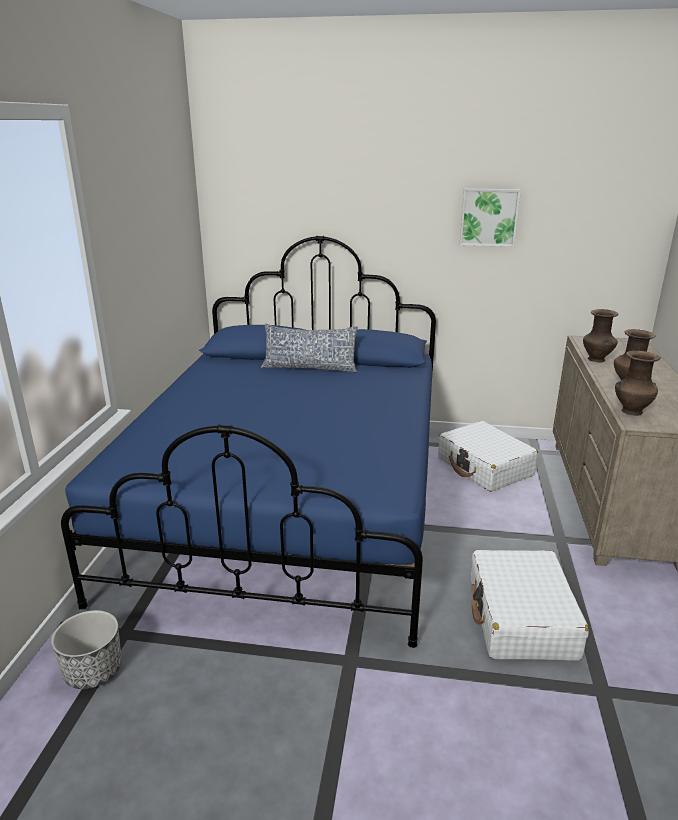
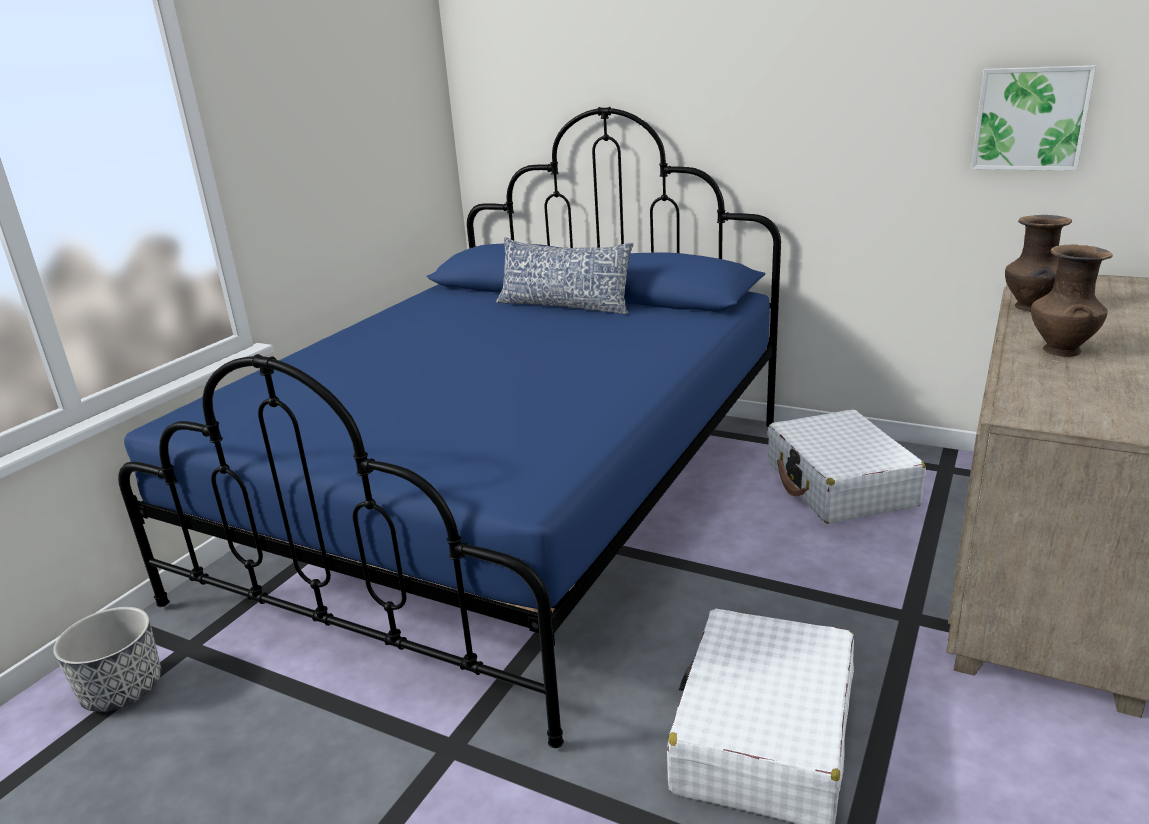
camera: 20 degrees right, 0 degrees up
(489, 217) = (867, 63): picture -> picture (1030, 118)
(630, 411) = (1026, 394): brown vase -> none

